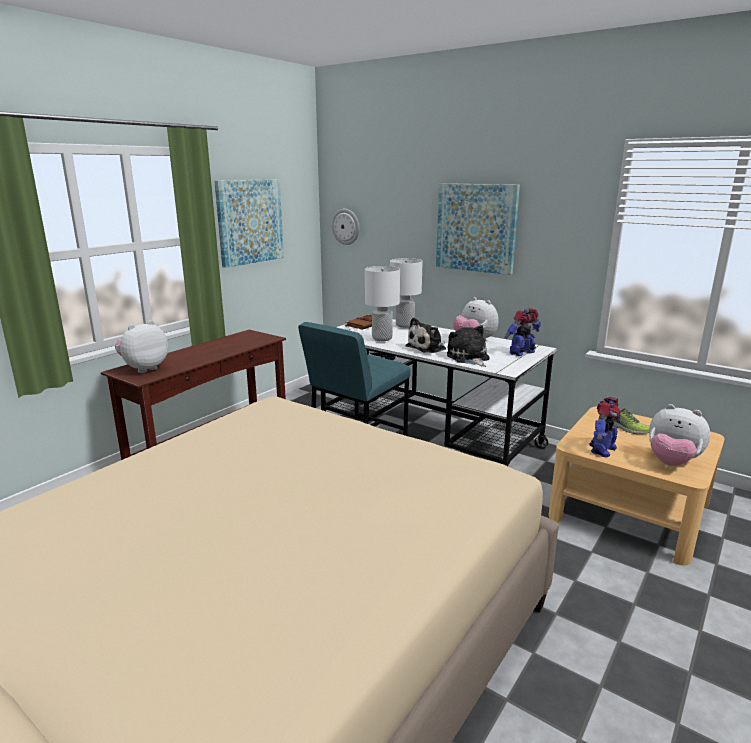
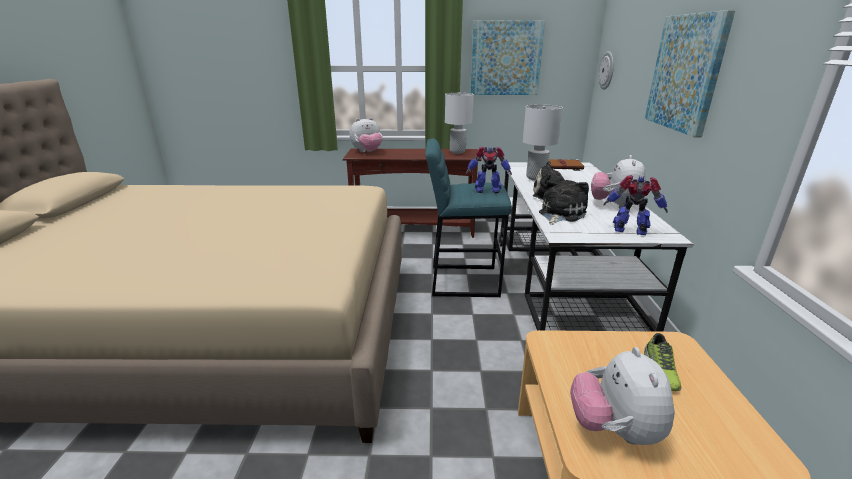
camera: 55 degrees right, 5 degrees up
(144, 368) = (367, 152): plush toy -> plush toy turned 150 degrees clockwise
(405, 326) = (588, 177): white table lamp -> white table lamp (457, 152)
(602, 450) = (565, 363): toy robot -> toy robot (487, 190)

